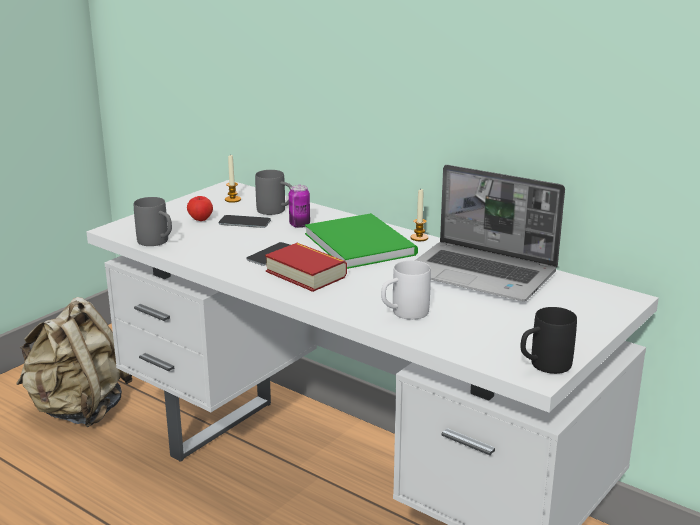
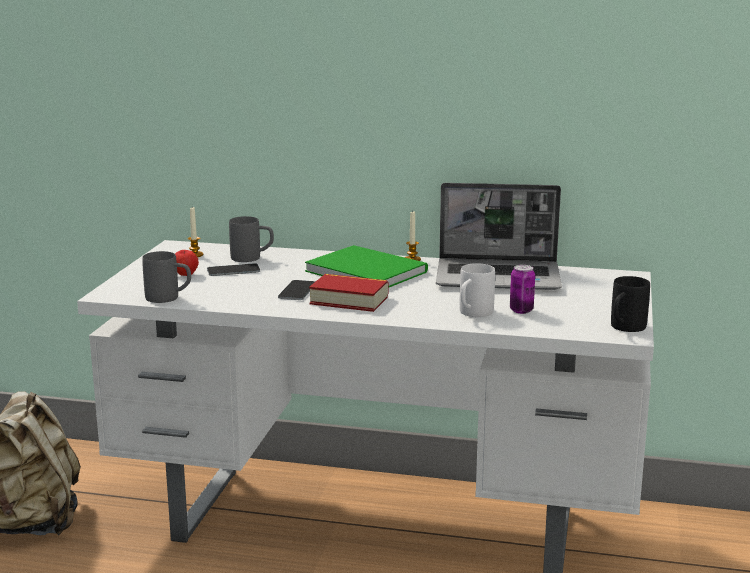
camera: 25 degrees left, 5 degrees down
(299, 225) = (290, 265): can -> can (521, 310)

